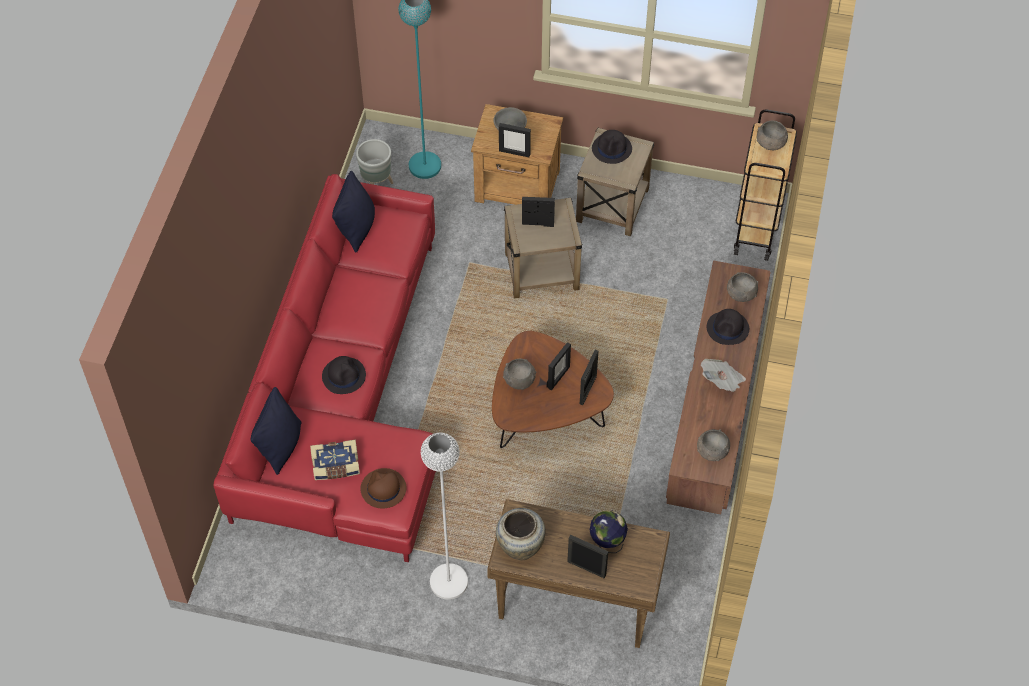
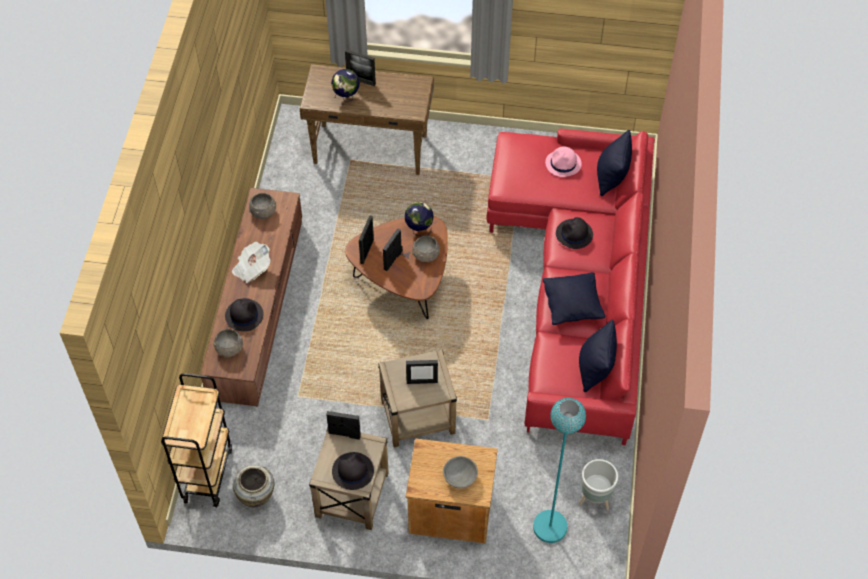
camera: 175 degrees right, 0 degrees up
(336, 466) = (563, 164): book -> pink hat
(365, 293) = (572, 306): none -> black pillow
(383, 489) = (523, 150): brown hat -> none
(449, 582) = (466, 156): white floor lamp -> none
(514, 152) = (452, 448): picture frame -> picture frame (344, 434)
(520, 546) = (411, 91): beige vase -> beige vase (256, 496)
(524, 412) = (419, 230): none -> globe
(770, 143) = (189, 426): grey bowl -> none

